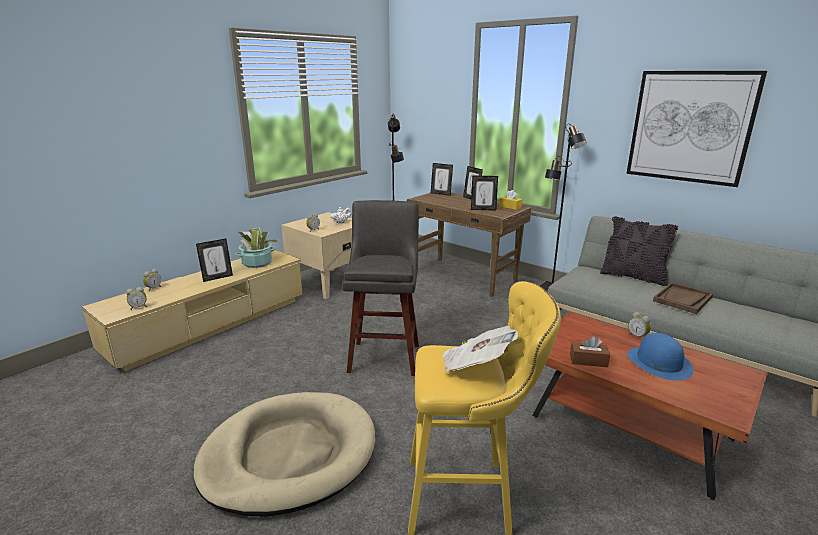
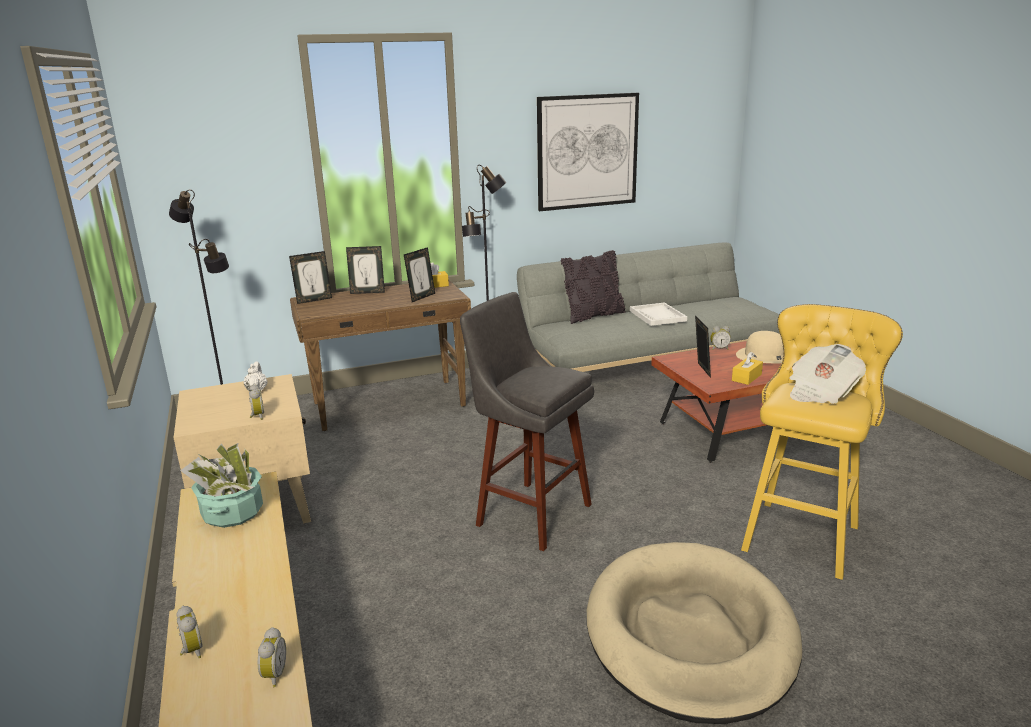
camera: 60 degrees left, 0 degrees up
(217, 277) = (244, 563): picture frame -> picture frame (701, 370)
(588, 361) = (746, 377): brown tissue box -> yellow tissue box
(658, 362) = (764, 356): blue hat -> beige hat
(682, 299) = (657, 316): brown tray -> white tray

